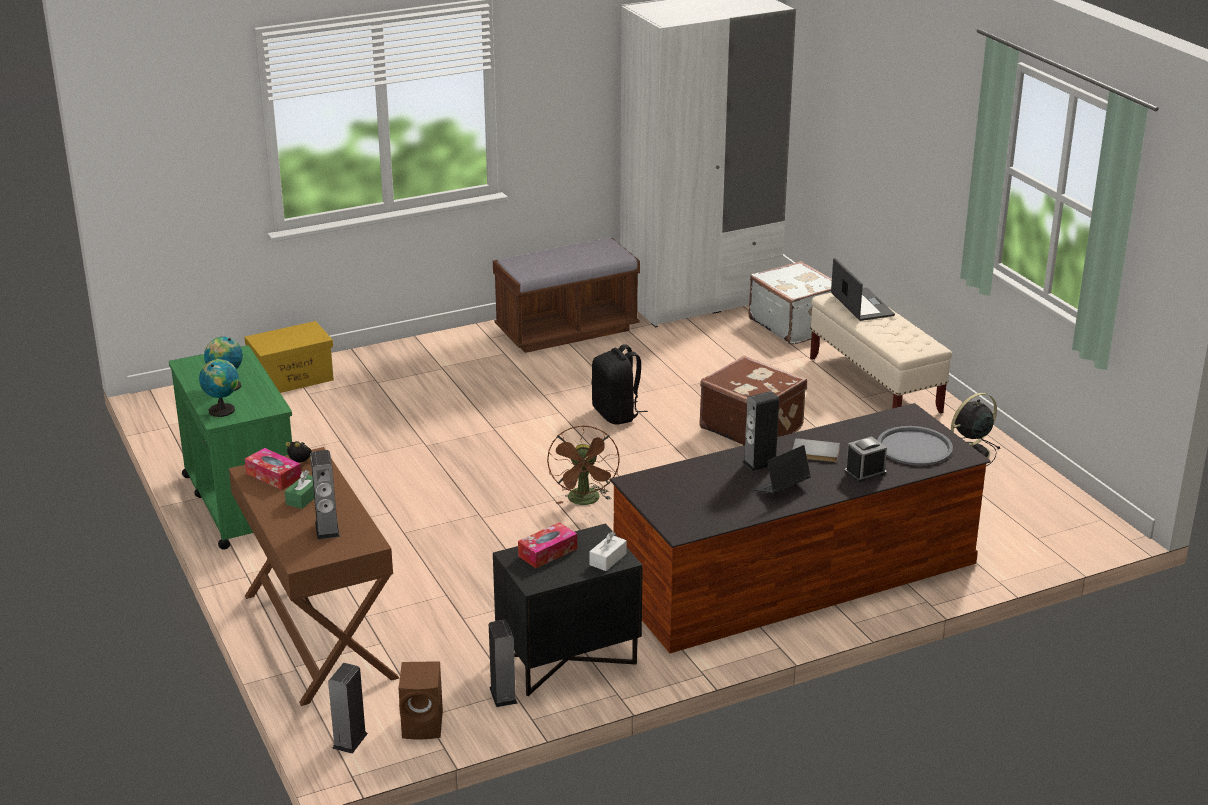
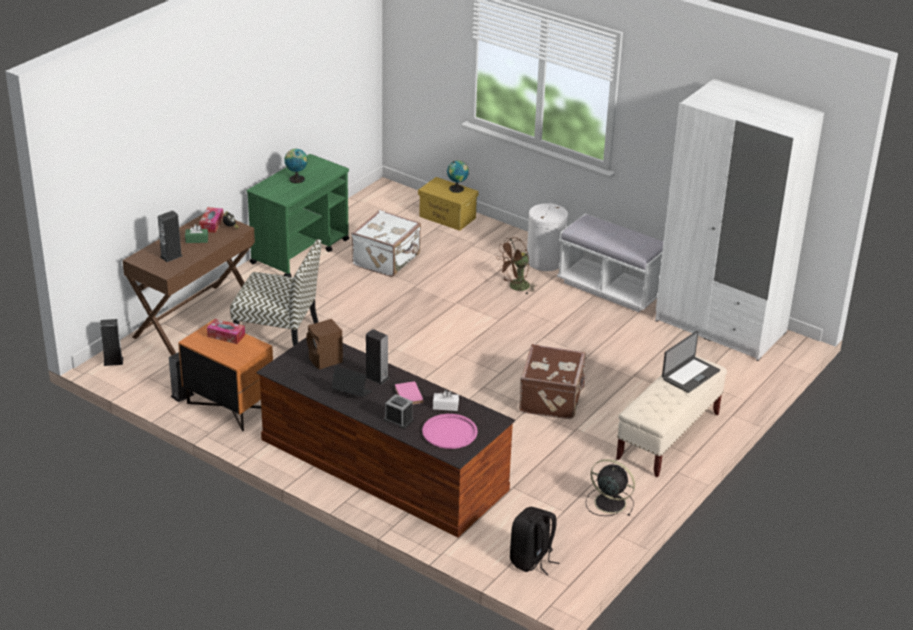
camera: 60 degrees right, 5 degrees up
(222, 409) = (270, 187): globe -> globe (457, 189)
(424, 725) = (140, 379): brown speaker -> brown speaker (325, 360)
(429, 573) = (279, 334): none -> chair
(466, 349) = (545, 261): none -> white laundry basket
(567, 331) = (611, 288): brown bench -> white bench
(567, 660) = (229, 406): black nightstand -> orange nightstand
(585, 501) = (400, 362): brown fan -> brown fan (515, 287)
(608, 559) = (233, 357): white tissue box -> white tissue box (445, 406)
(617, 414) = (517, 341): black backpack -> black backpack (532, 560)
(795, 325) = (725, 378): white suitcase -> white suitcase (387, 260)
(815, 453) = (407, 395): grey book -> pink book
(914, 447) = (449, 432): grey tray -> pink tray

